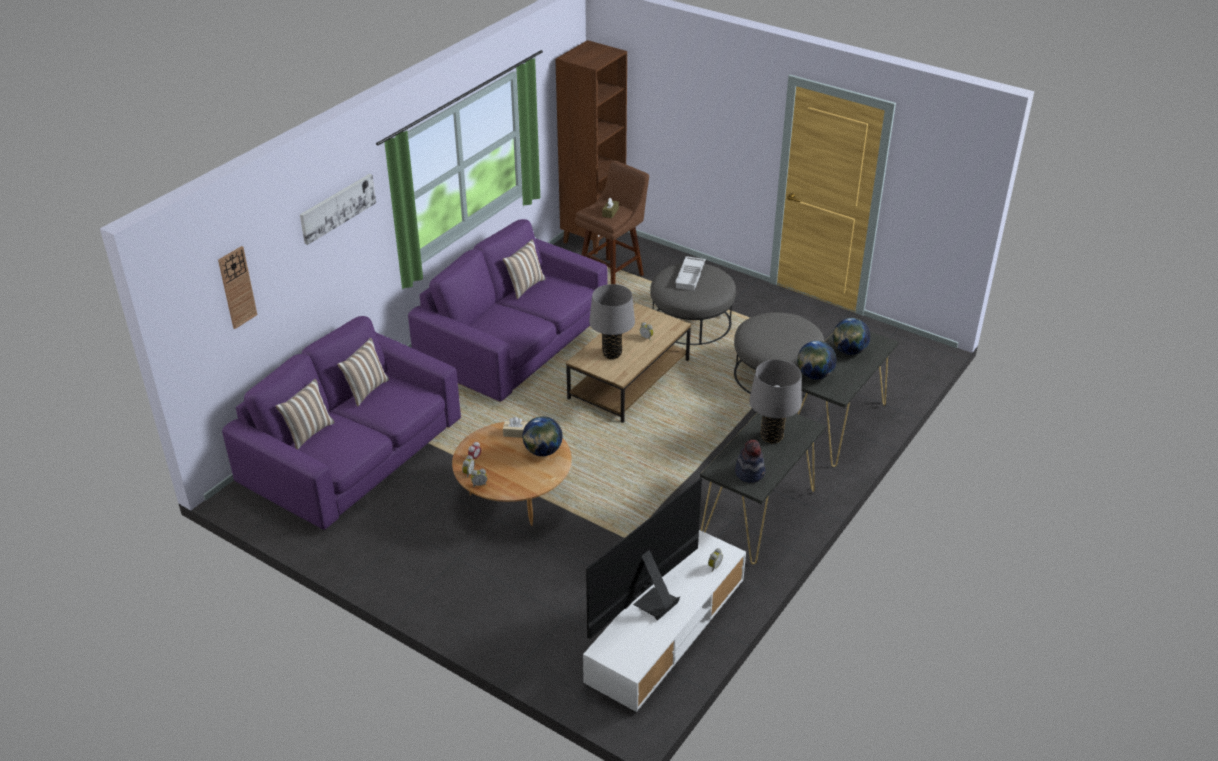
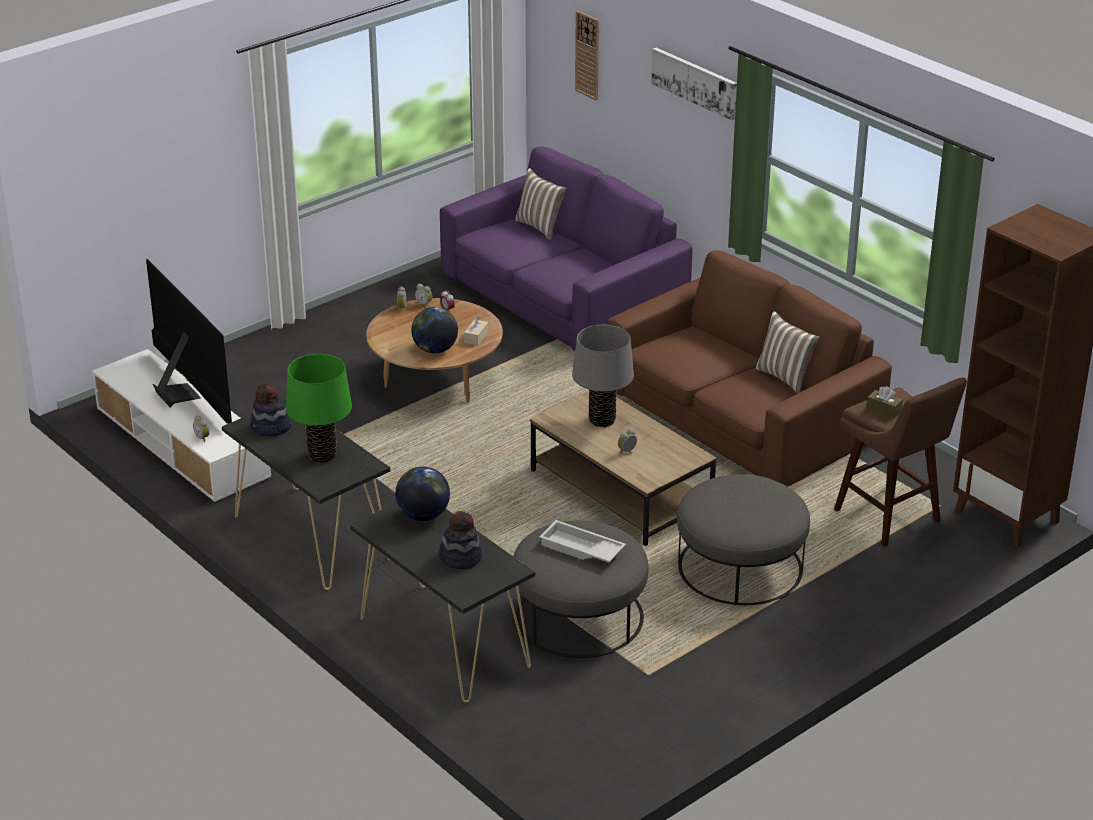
camera: 105 degrees right, 5 degrees down
(366, 390) = (600, 260): pillow -> none
(514, 341) = (740, 416): purple sofa -> brown sofa
(690, 276) = (754, 503): white tray -> white tray (580, 549)
(771, 437) = (322, 455): grey table lamp -> green table lamp
(849, 351) = (460, 557): globe -> hat

